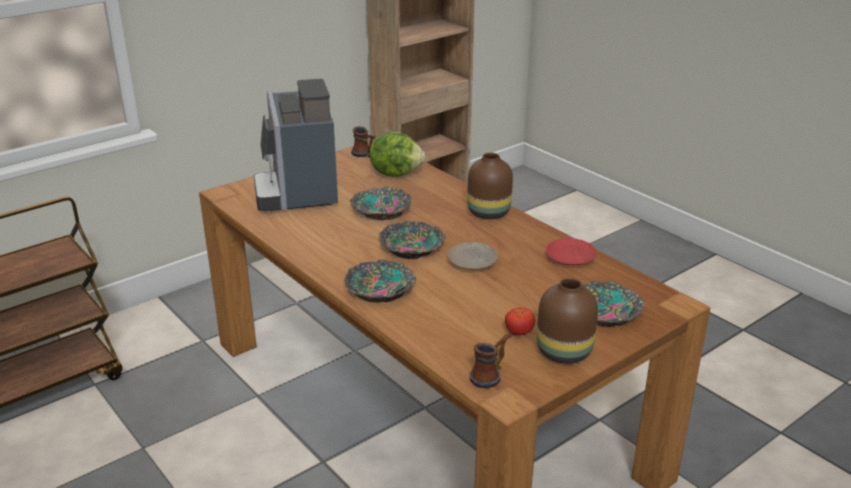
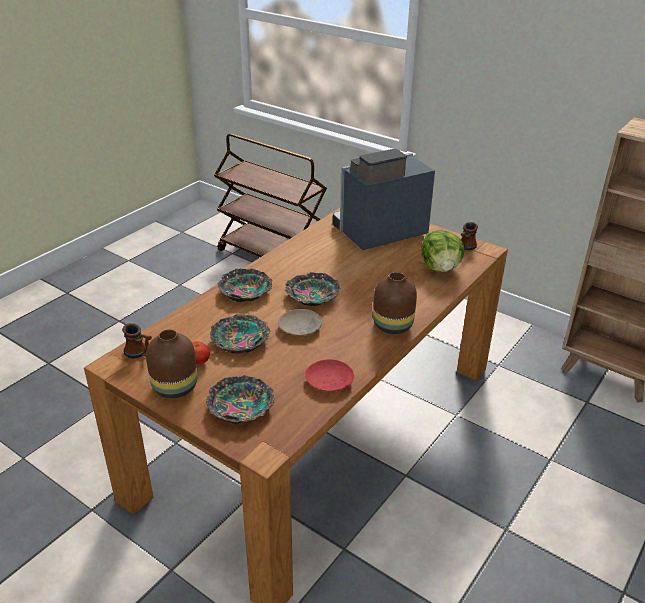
camera: 75 degrees right, 5 degrees up
(381, 210) = (368, 272): bowl -> bowl (241, 340)

